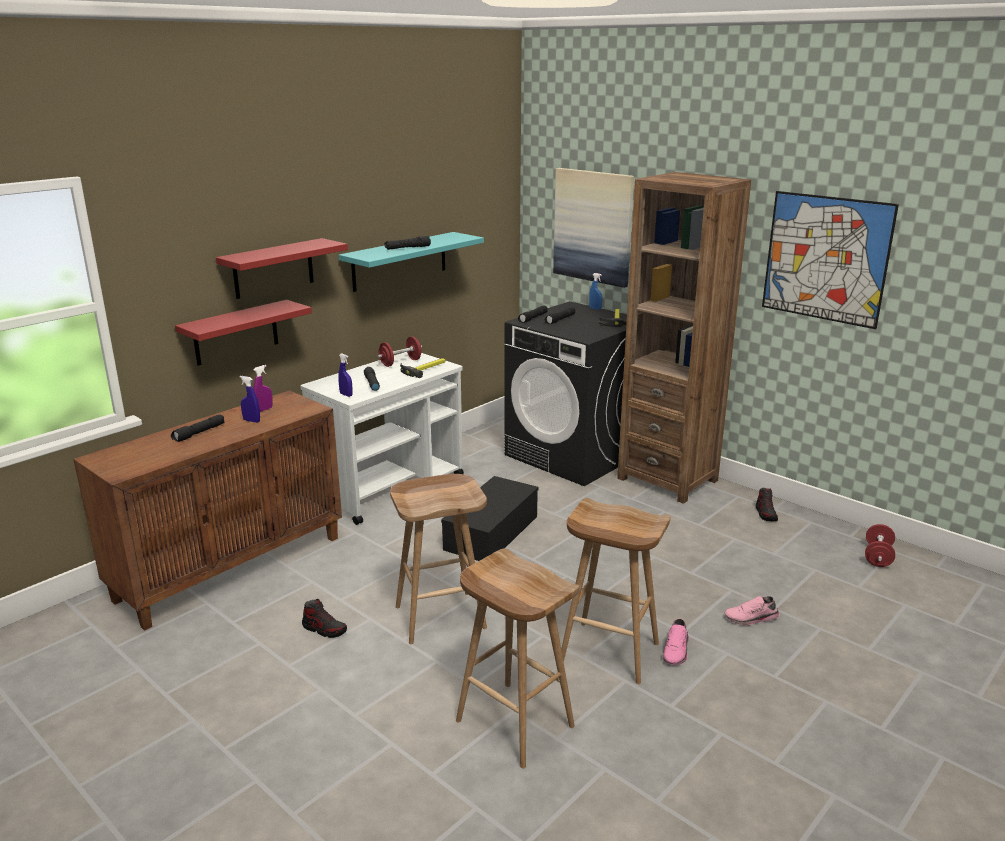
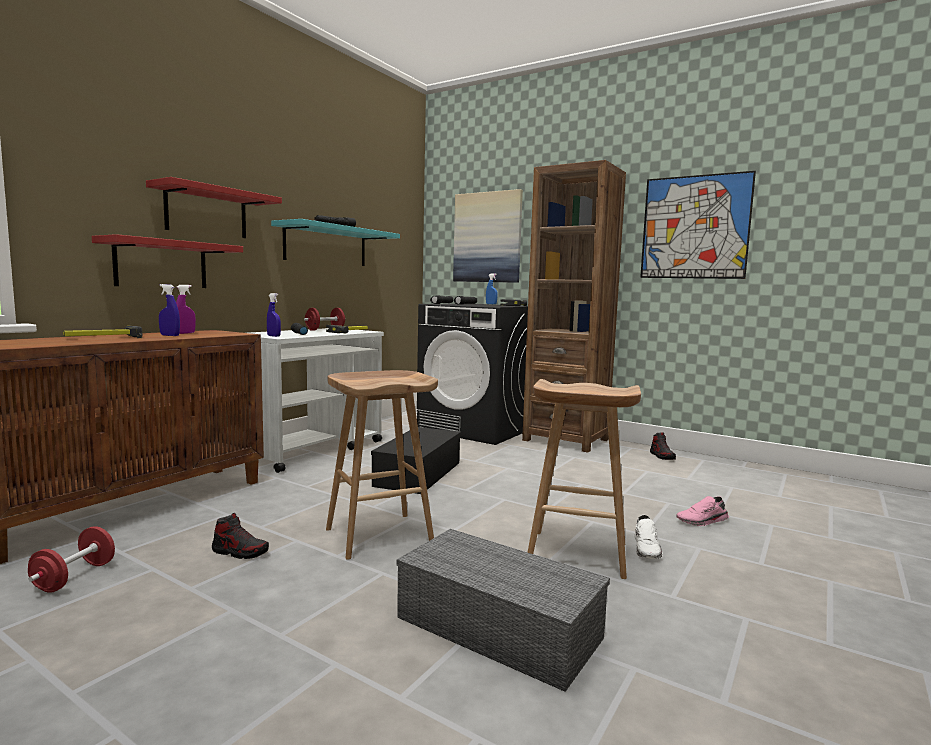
camera: 10 degrees left, 15 degrees down
(199, 433) = (105, 338): black flashlight -> hammer
(513, 723) = (494, 627): brown stool -> grey storage box
(677, 651) = (647, 549): pink shoe -> white shoe
(877, 557) = (777, 477): red dumbbell -> red dumbbell (74, 577)

